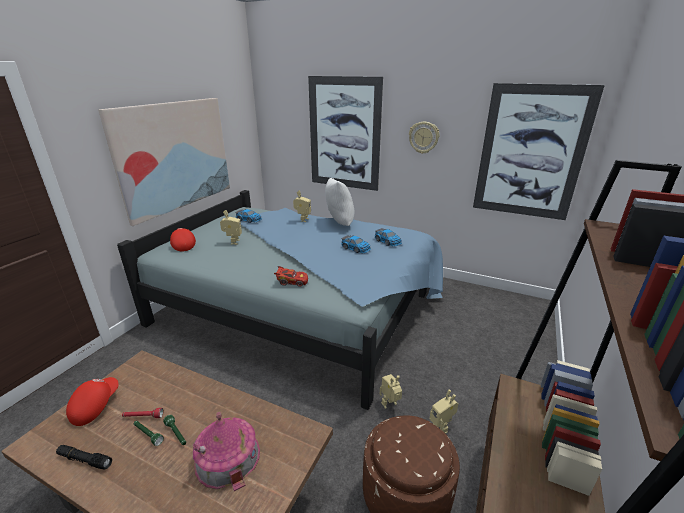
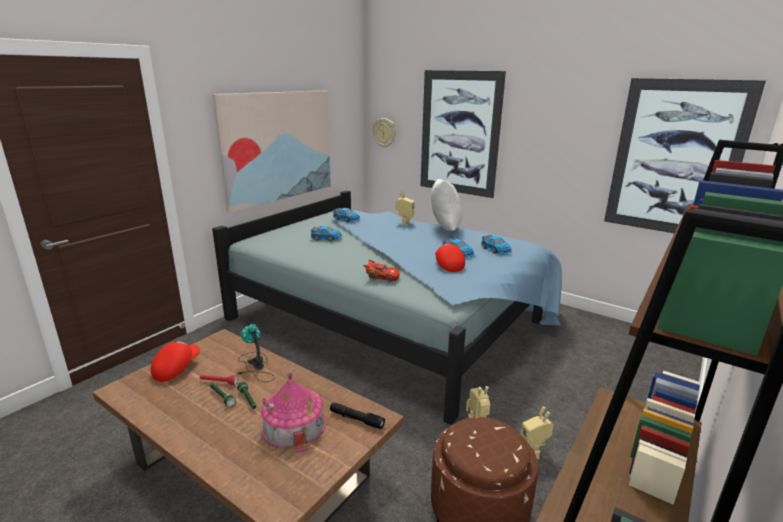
camera: 10 degrees right, 5 degrees down
(85, 460) = (163, 408): black flashlight -> black flashlight (356, 419)
(179, 391) = (255, 366): none -> table lamp
(183, 245) = (276, 237): red cap -> red cap (448, 265)
(233, 242) = (326, 238): toy robot -> toy car
(423, 137) = (548, 138): wall clock -> wall clock (384, 132)

